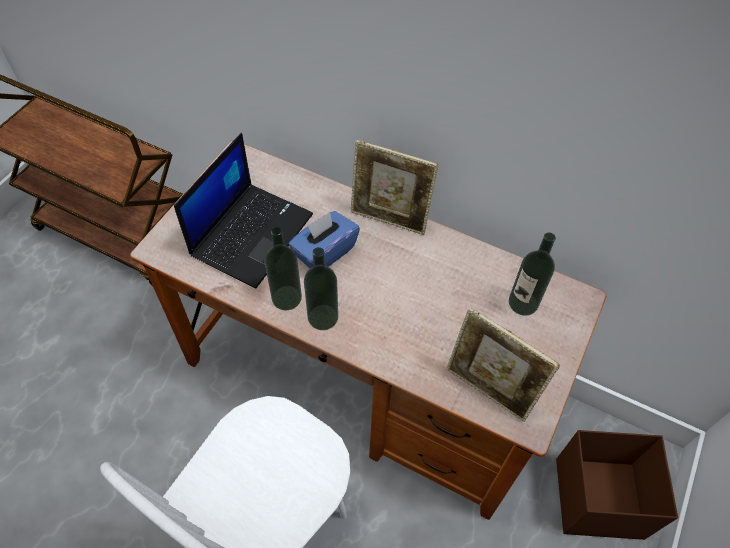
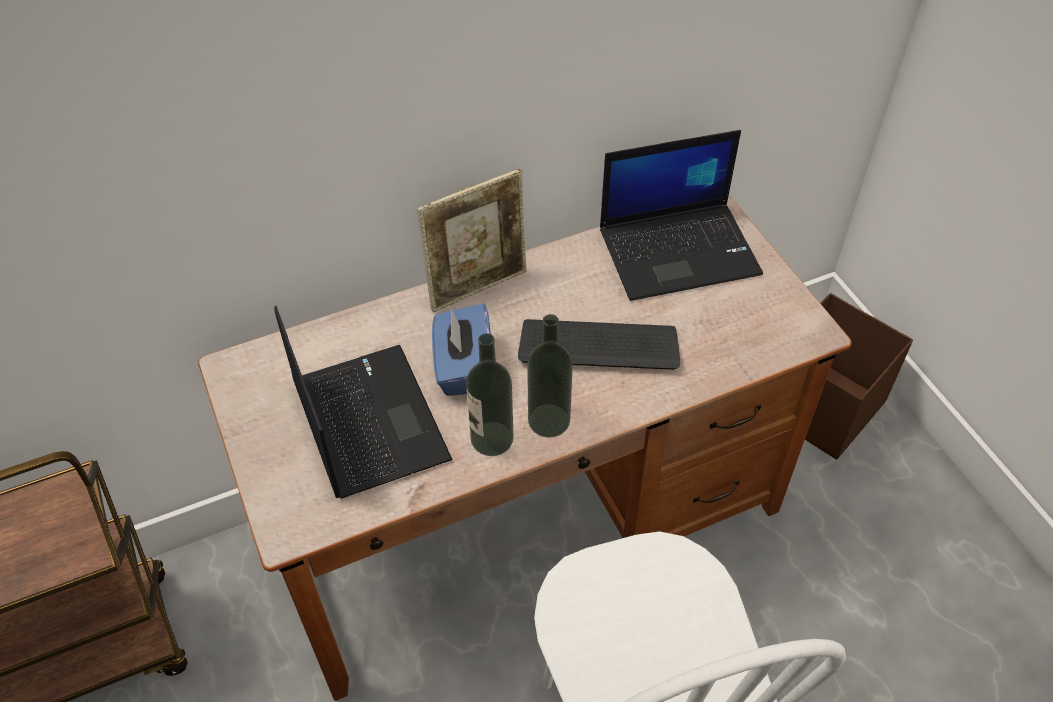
camera: 50 degrees left, 5 degrees down
(401, 307) = (598, 346): none -> keyboard
(488, 391) = (755, 339): picture frame -> none
(523, 303) = (680, 250): bottle -> laptop

